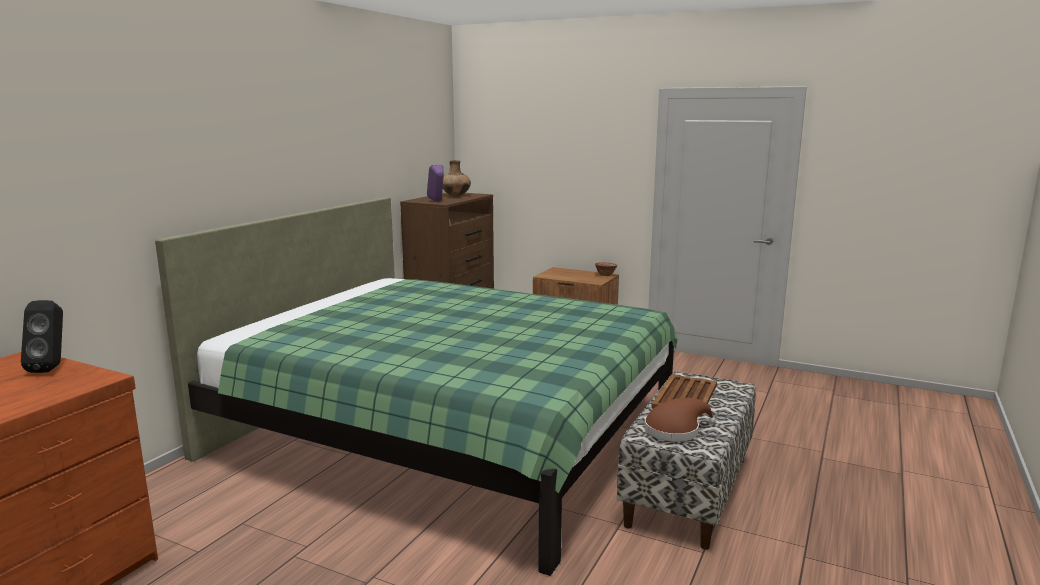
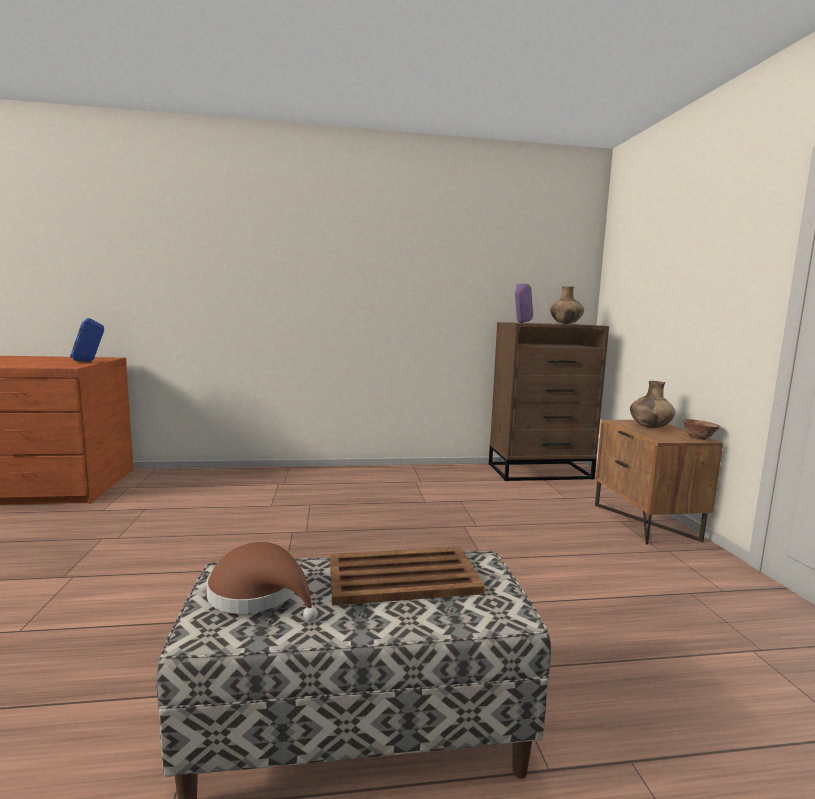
camera: 55 degrees right, 5 degrees down
(52, 368) = (89, 361): black speaker -> blue speaker
(448, 433) = (348, 527): green bed -> none
(568, 274) = (649, 427): none -> brown vase

